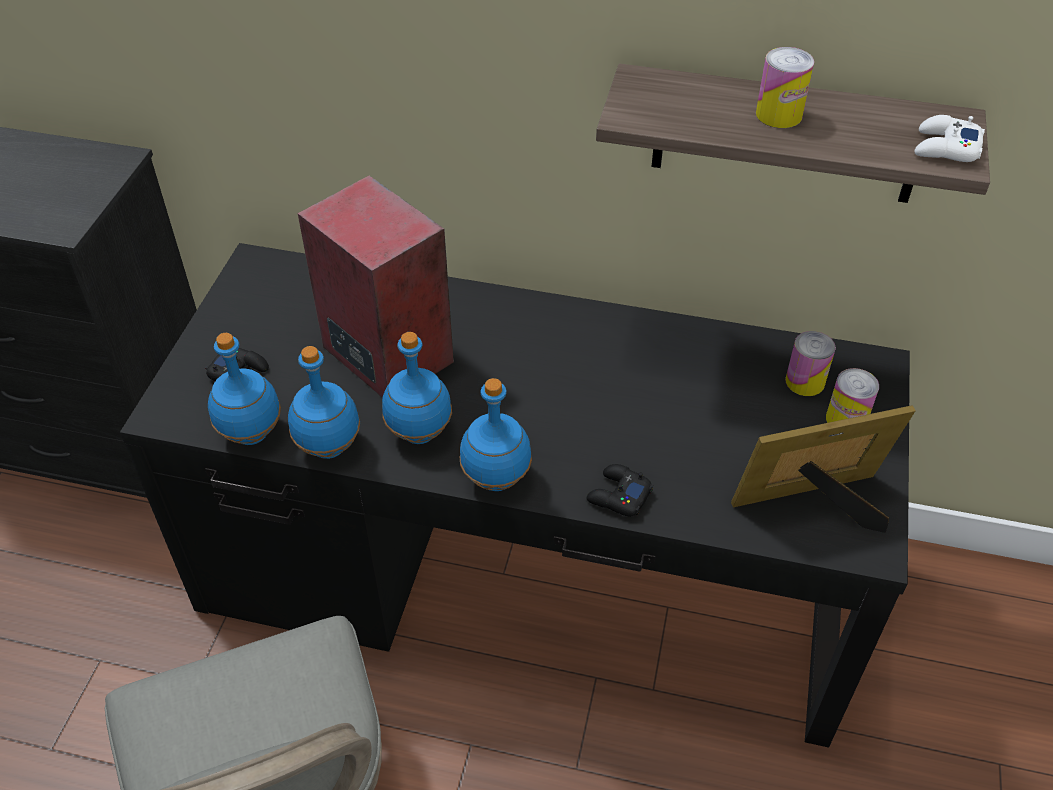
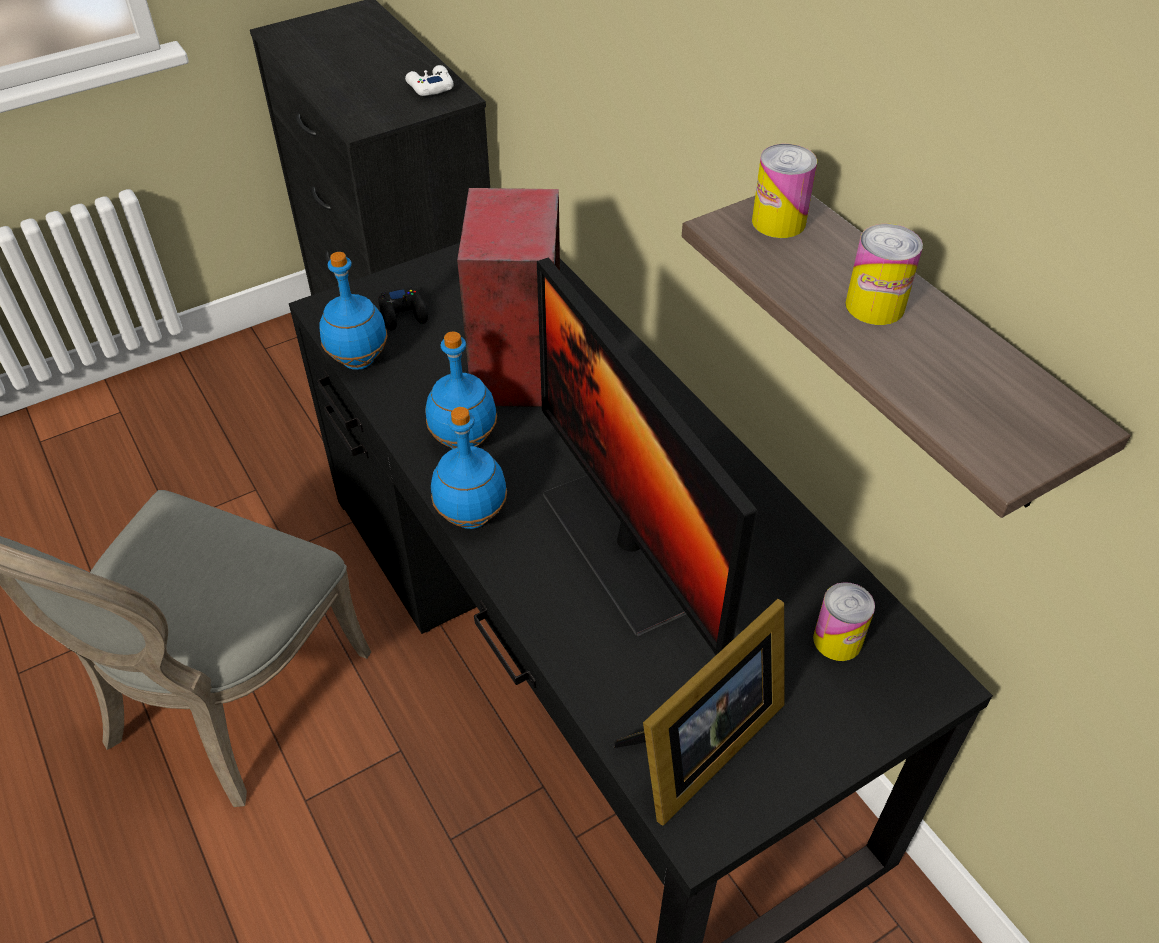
camera: 45 degrees right, 0 degrees up
(329, 446) = (394, 406): blue bottle -> none
(618, 495) = (543, 602): black game controller -> none
(620, 419) = (626, 545): none -> monitor
(815, 504) = (699, 749): picture frame -> picture frame turned 105 degrees clockwise
(846, 419) = (832, 703): can -> can (778, 222)
(945, 148) = (1009, 441): white game controller -> white game controller (430, 87)

